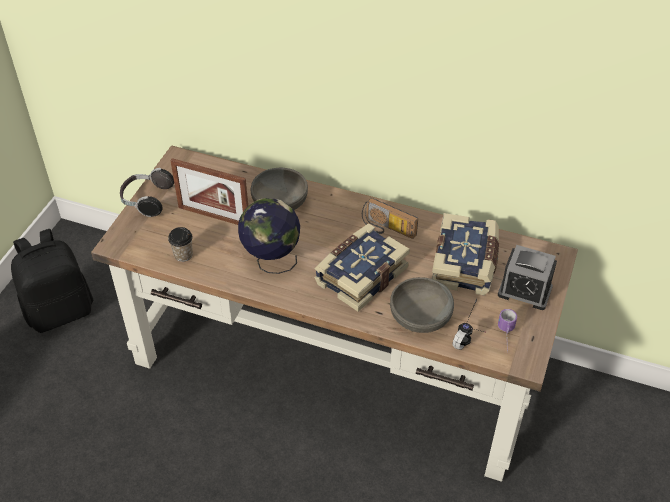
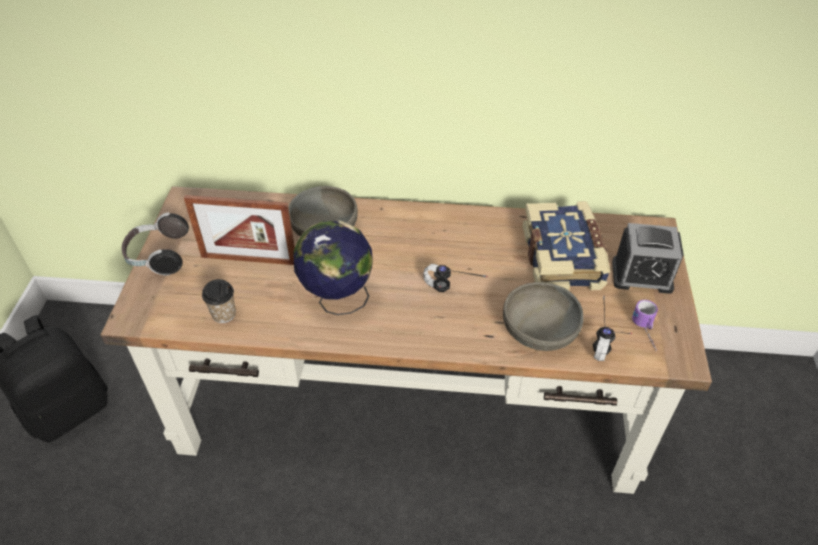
camera: 15 degrees left, 0 degrees up
(360, 275) = (449, 295): book -> headphones
(386, 229) = (459, 235): radio -> none

